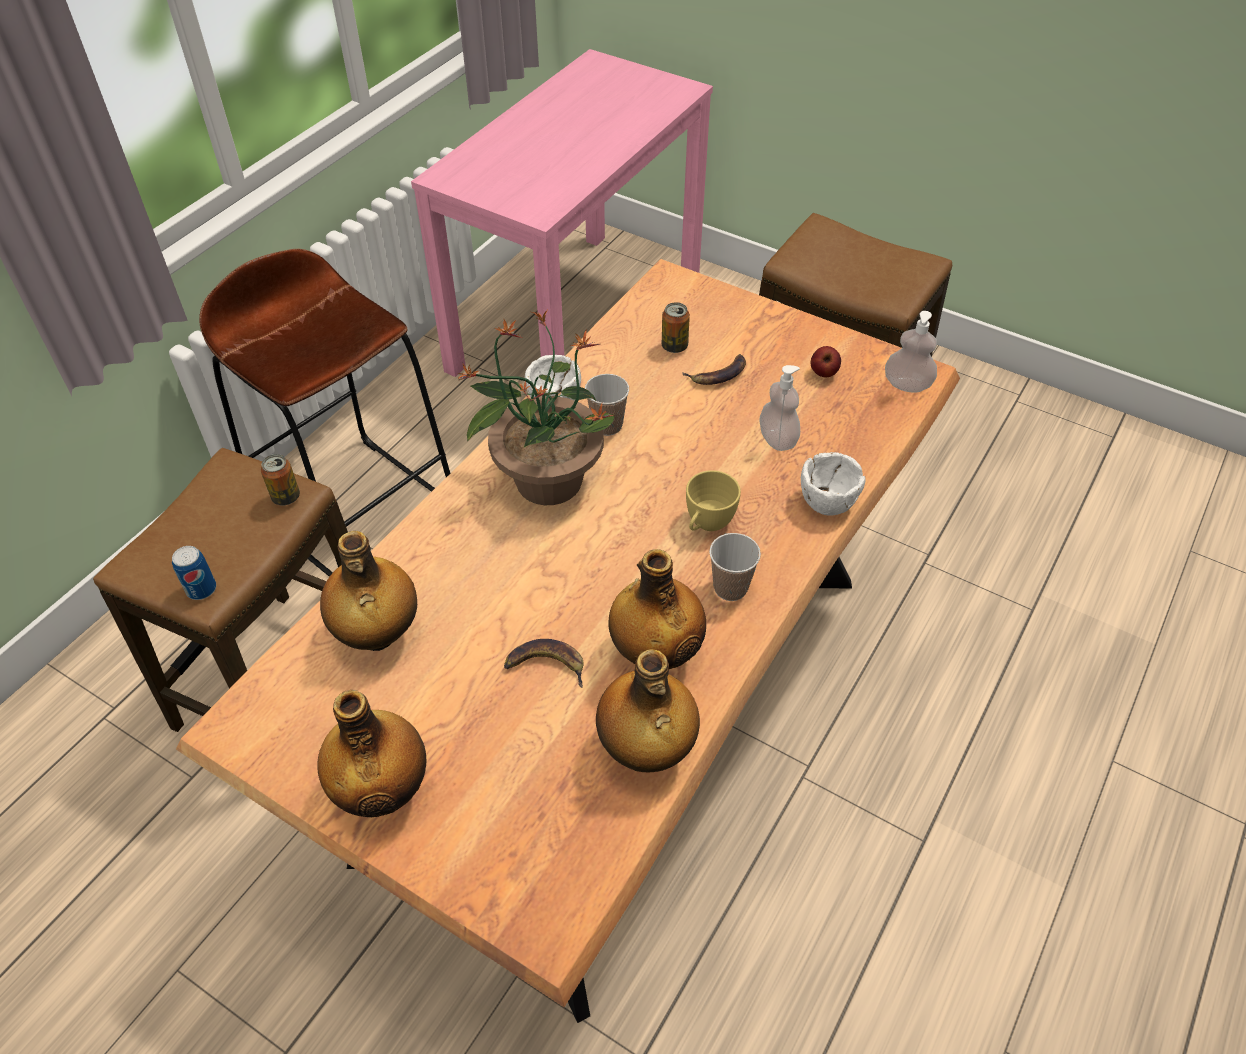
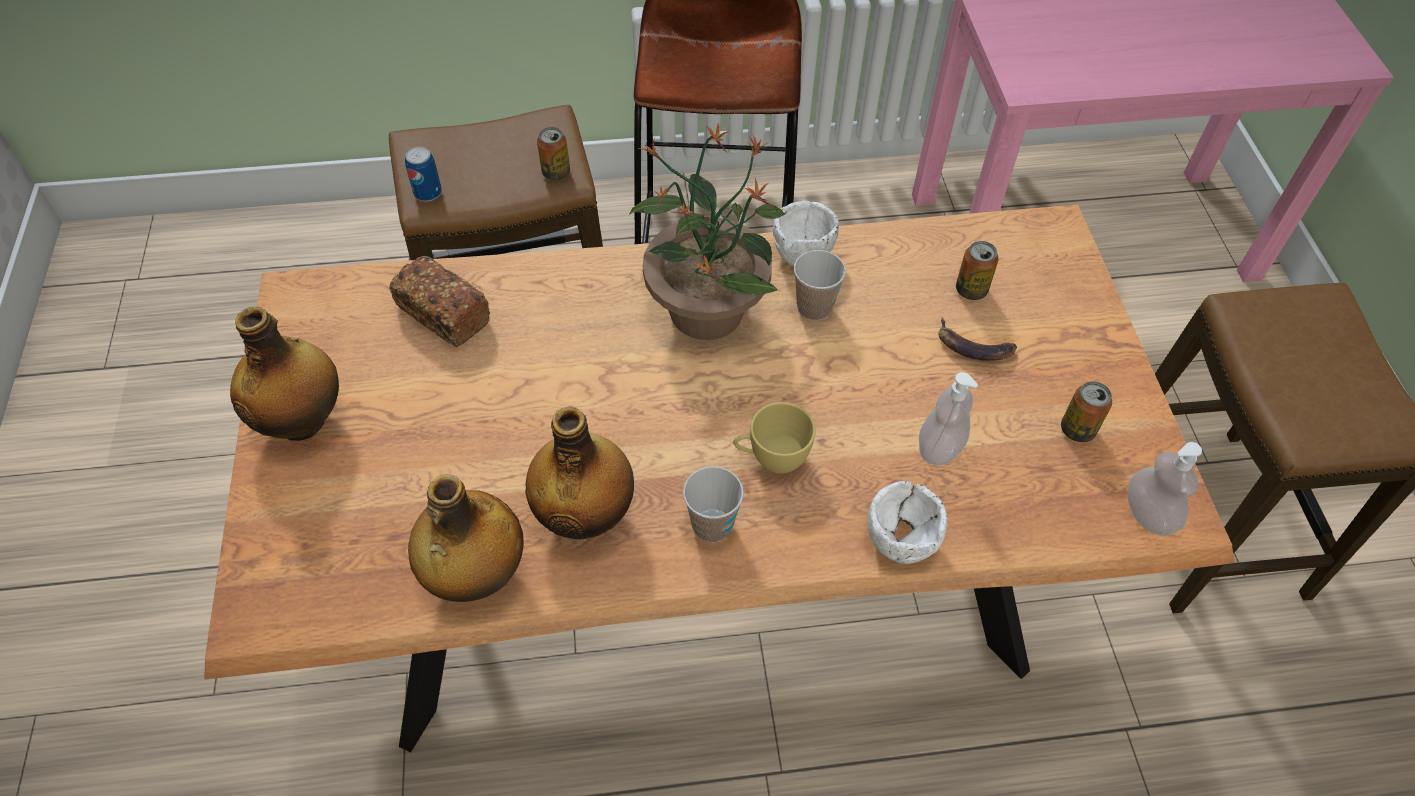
camera: 50 degrees right, 5 degrees up
(377, 634) = (443, 314): bottle -> bread
(546, 665) = (505, 443): banana -> none
(823, 373) = (1077, 429): apple -> can

